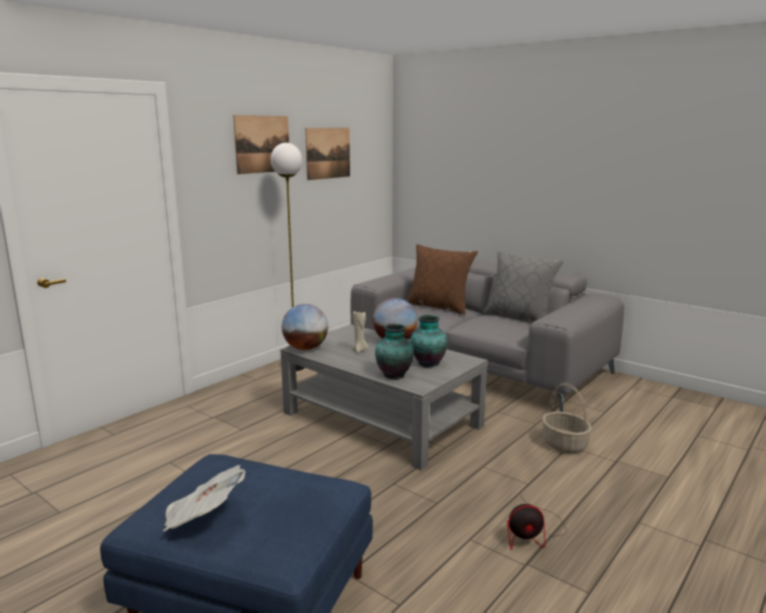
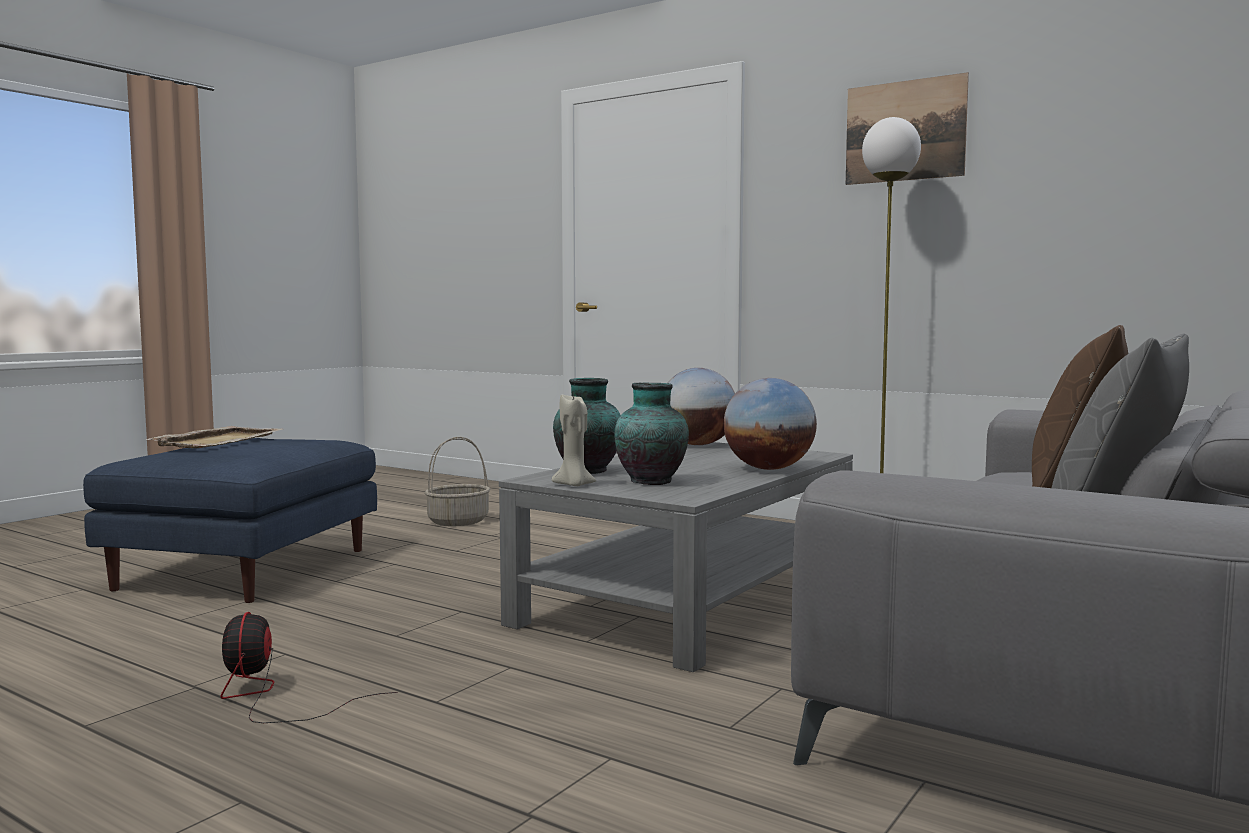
camera: 85 degrees right, 10 degrees down
(203, 517) = (219, 441): newspaper -> beige tray
(328, 153) = (1084, 135): picture -> none
(360, 350) = (704, 459): beige candle -> beige candle (574, 485)
(565, 445) = (615, 753): basket -> basket (458, 521)

